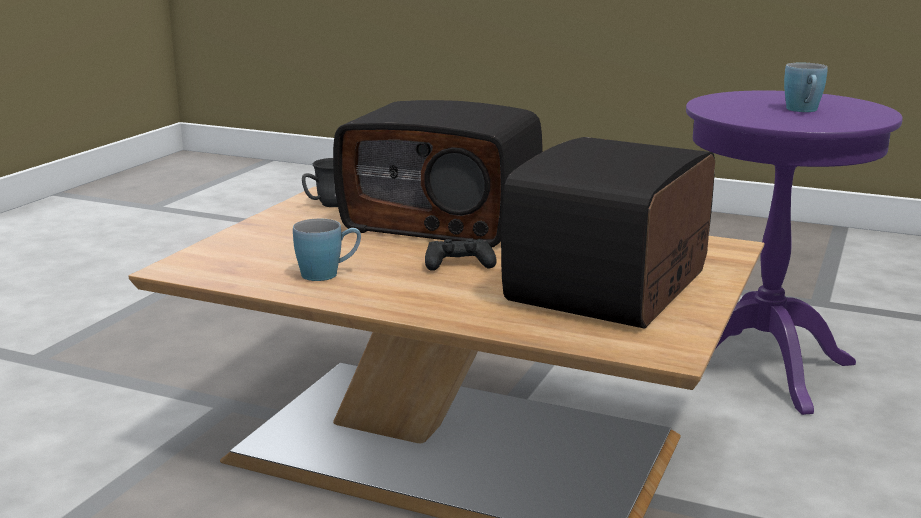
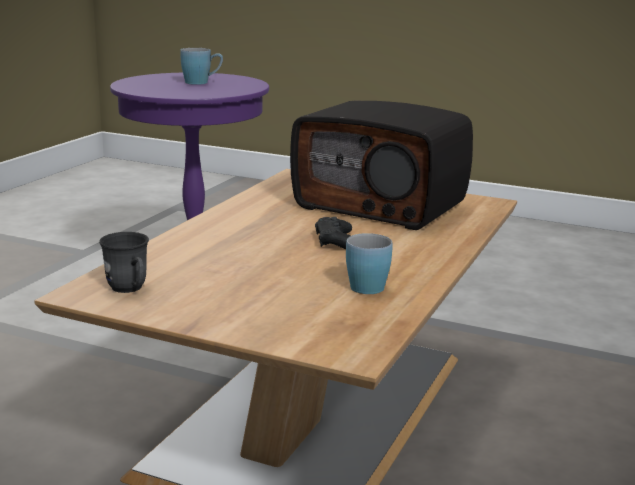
camera: 90 degrees left, 0 degrees up
(443, 221) = (213, 243): radio -> none

